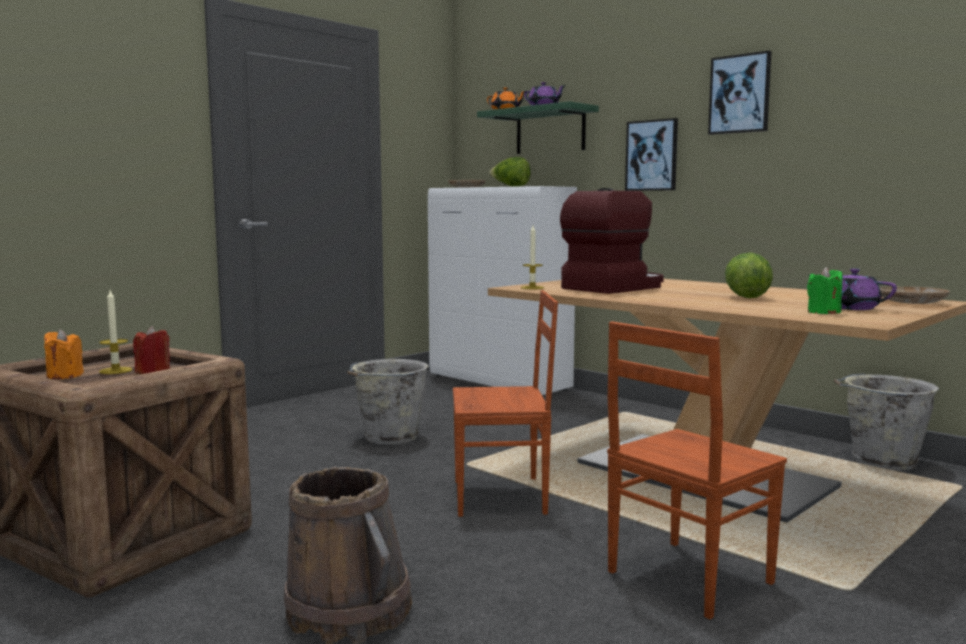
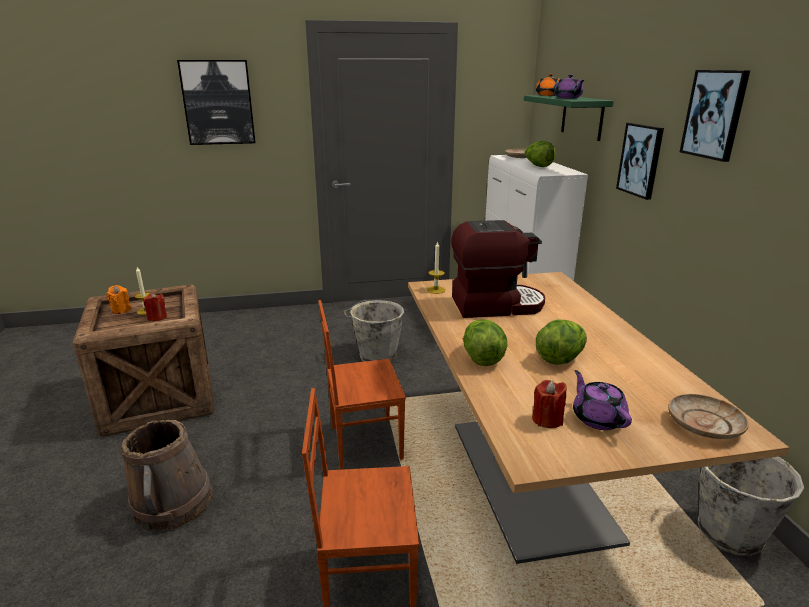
camera: 35 degrees right, 15 degrees up
(77, 93) = (218, 102): none -> picture
(501, 497) = (364, 442): brown chair -> brown chair turned 135 degrees clockwise
(690, 303) = (482, 358): none -> lettuce
(823, 312) = (547, 419): green candle -> red candle

